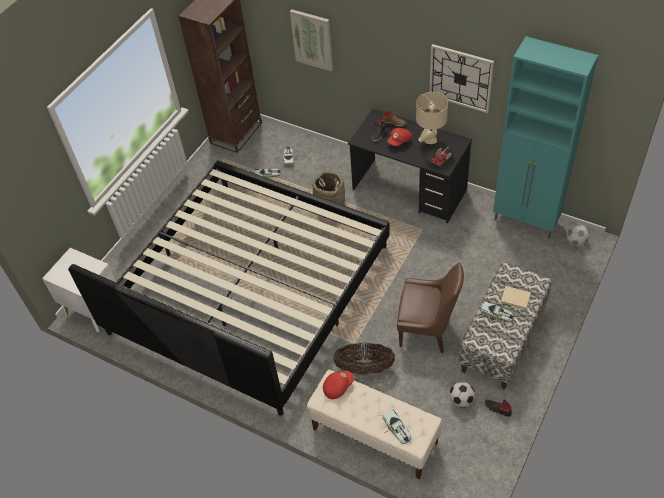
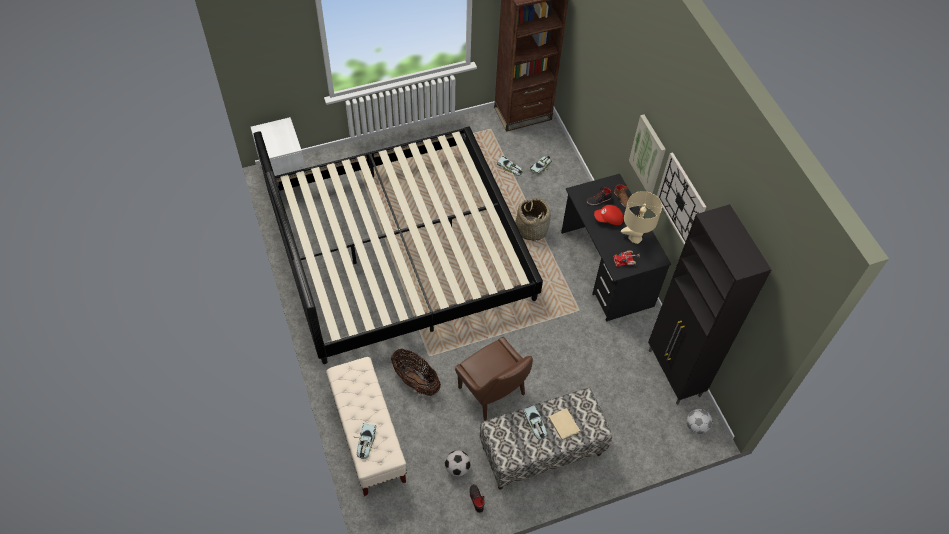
camera: 35 degrees right, 5 degrees up
(312, 39) = (603, 76): picture -> picture (648, 154)
(338, 387) = (360, 375): red cap -> none
(526, 221) = (674, 374): turquoise cabinet -> black cabinet

